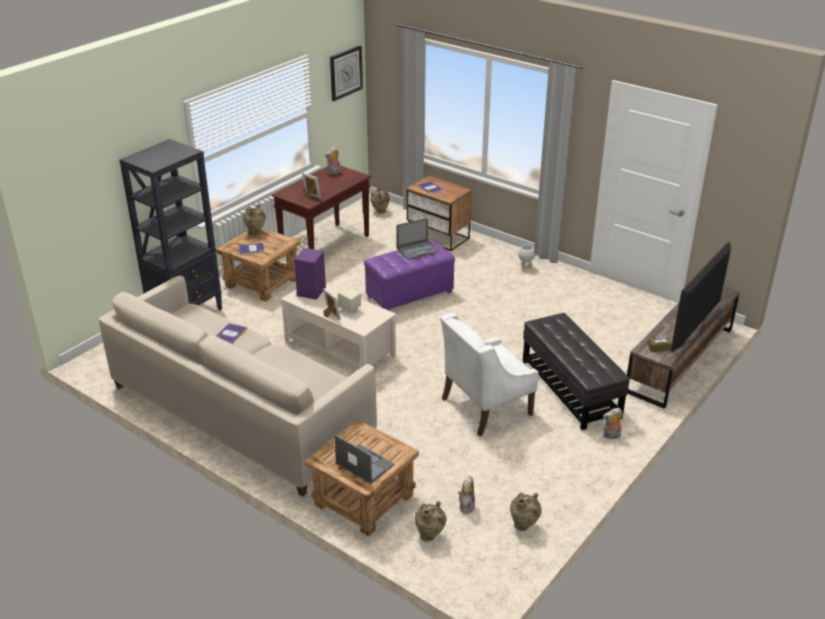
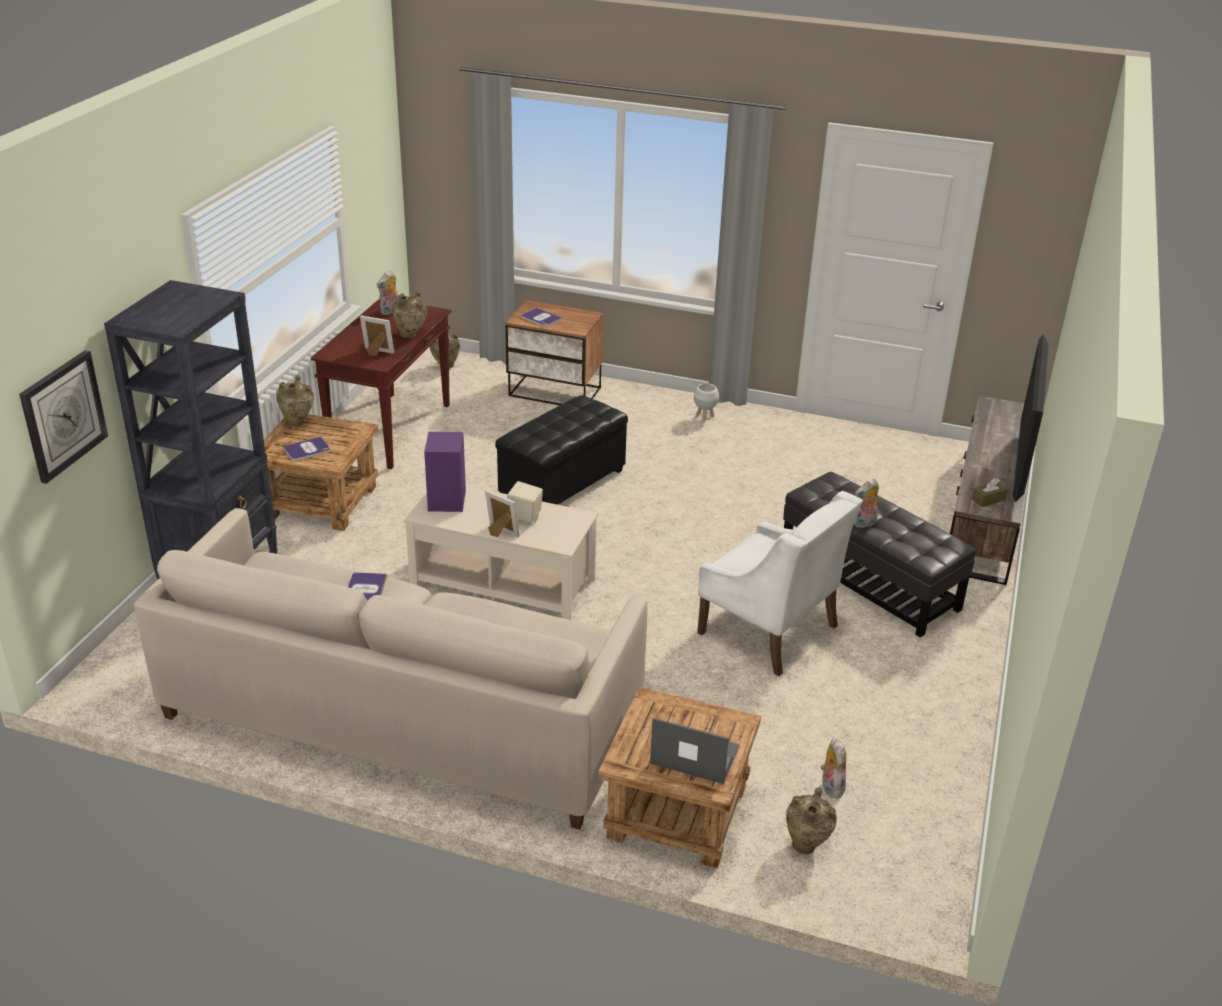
camera: 20 degrees left, 0 degrees up
(345, 72) = (378, 152): wall clock -> wall clock (63, 415)
(409, 295) = (562, 484): purple ottoman -> black ottoman
(418, 250) = (570, 412): laptop -> none
(485, 406) = (769, 630): white armchair -> white armchair turned 90 degrees counterclockwise
(524, 526) = (927, 796): beige vase -> beige vase (410, 335)
(611, 436) = (963, 638): plush toy -> plush toy (864, 523)

